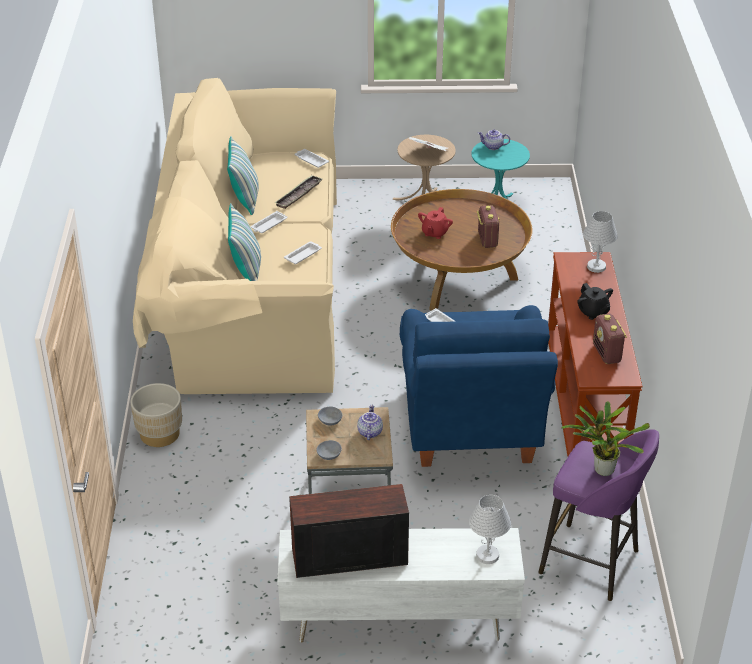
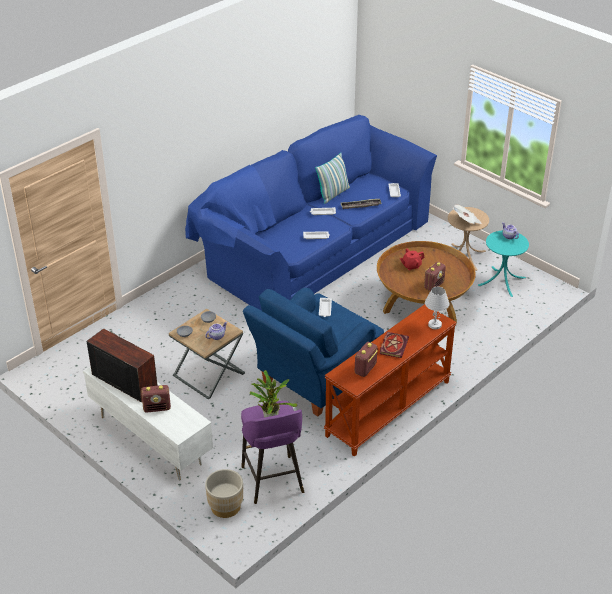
camera: 45 degrees right, 0 degrees up
(159, 434) = (175, 291): beige planter -> beige planter (225, 506)
(246, 270) = (280, 229): pillow -> none
(251, 284) = (314, 246): beige sofa -> blue sofa
(436, 557) = (157, 408): none -> radio
(487, 555) = (179, 423): white table lamp -> none
(593, 312) = (393, 345): black teapot -> book

